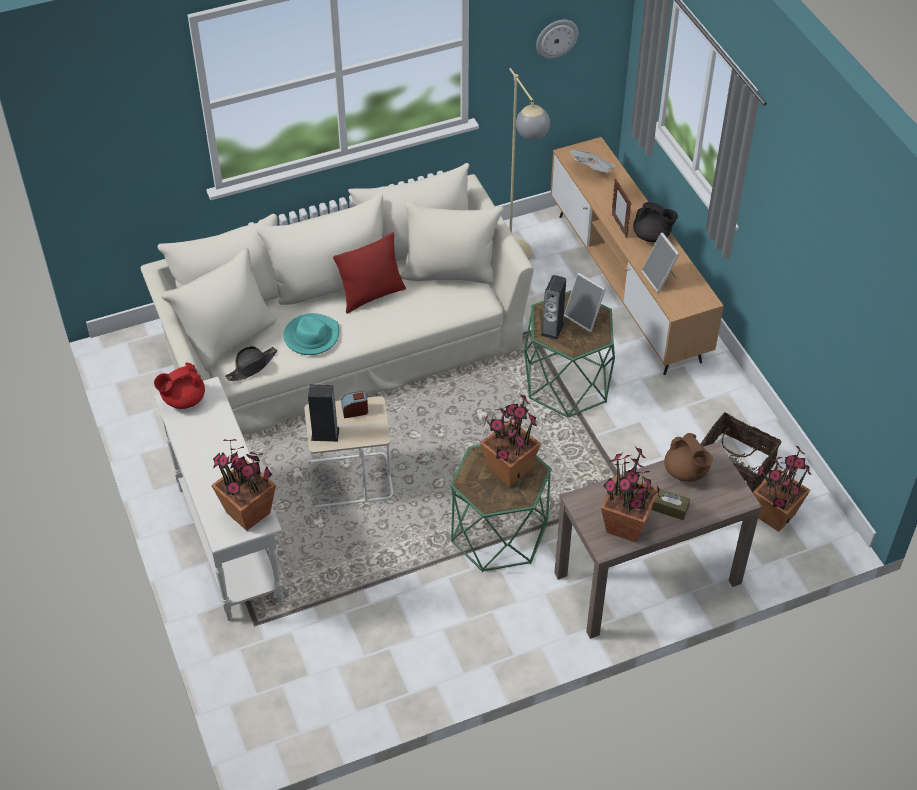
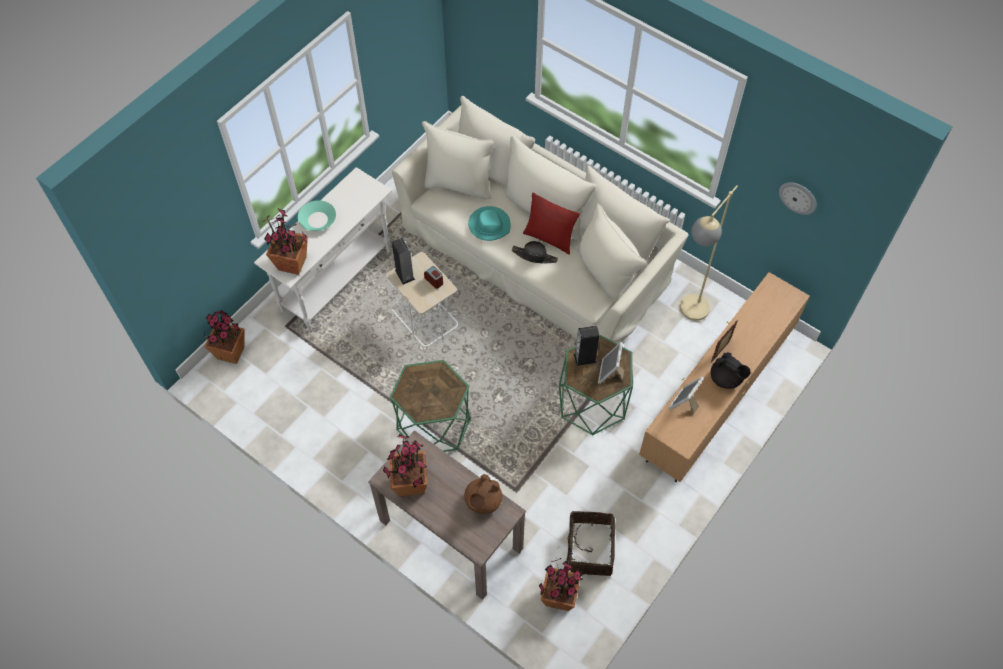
camera: 60 degrees right, 10 degrees up
(183, 399) = (360, 182): red teapot -> none
(203, 462) = (317, 220): none -> turquoise bowl
(252, 366) = (442, 208): black hat -> black hat (534, 256)
(508, 470) = (437, 393): potted plant -> potted plant (231, 352)
(592, 170) = (767, 307): newspaper -> none
(652, 236) = (726, 378): black teapot -> black teapot turned 45 degrees counterclockwise
(670, 508) = (442, 505): brown tissue box -> none

